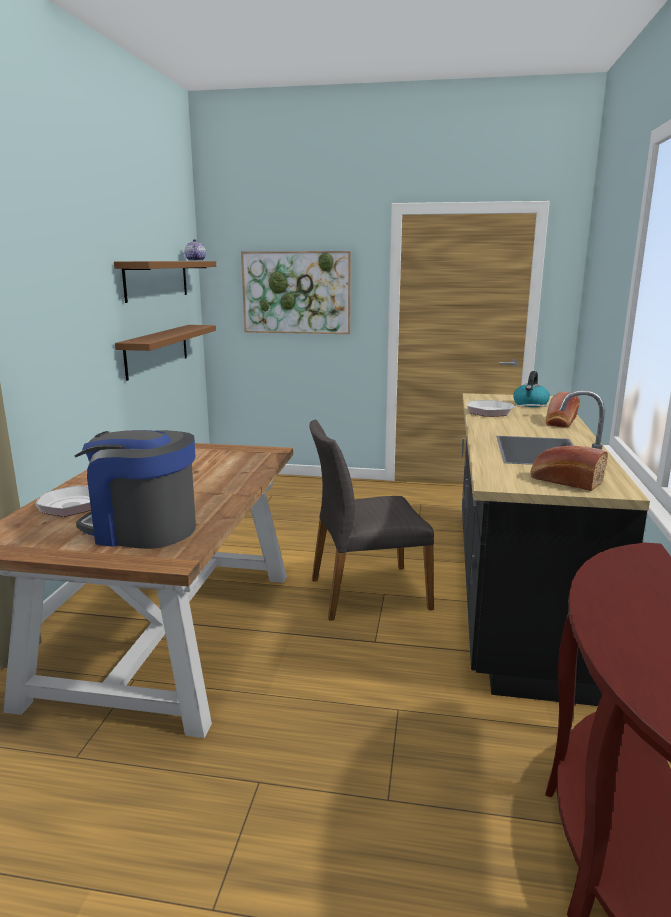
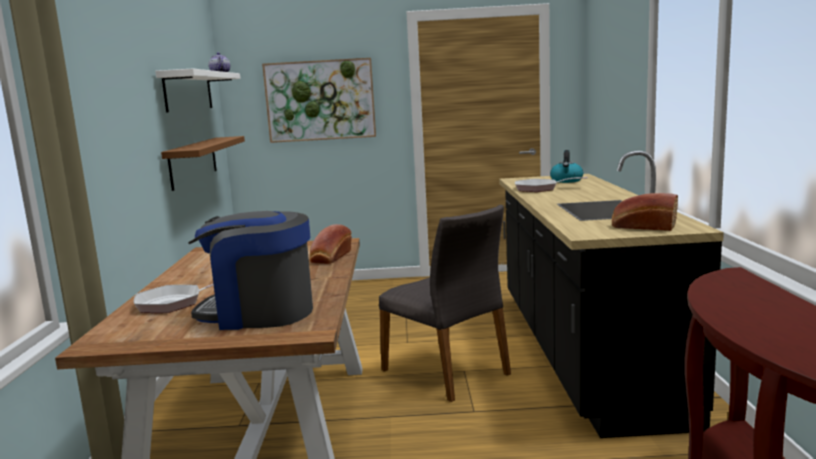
camera: 10 degrees left, 5 degrees down
(157, 280) = (188, 91): brown shelf -> white shelf
(367, 592) = (447, 372): grey chair -> grey chair turned 105 degrees counterclockwise
(560, 422) = (603, 190): bread -> bread (330, 257)

